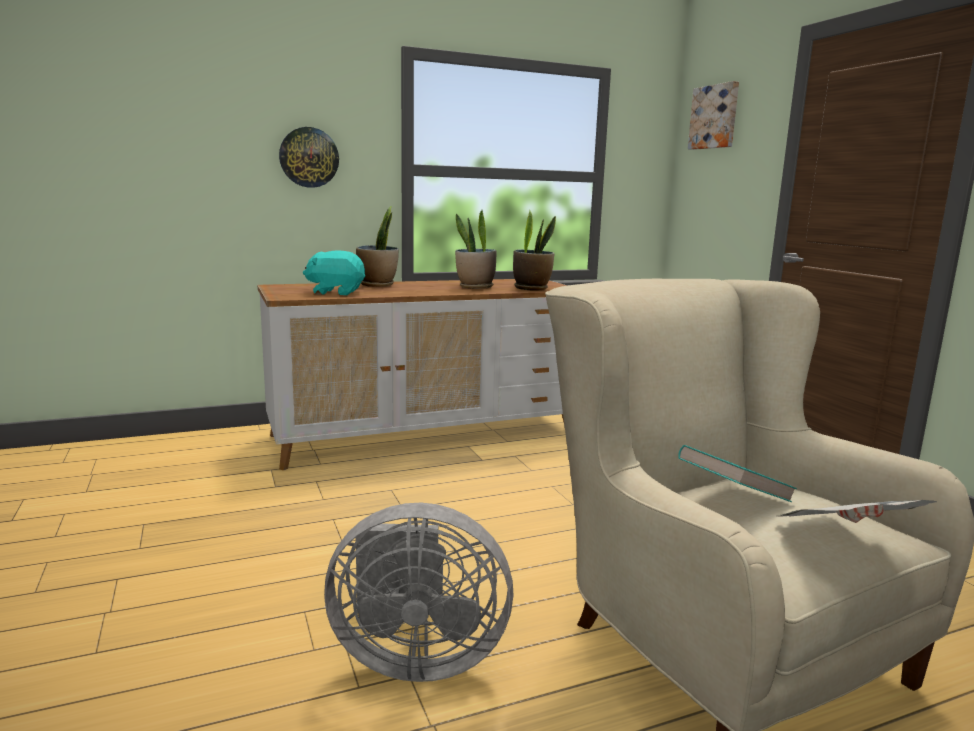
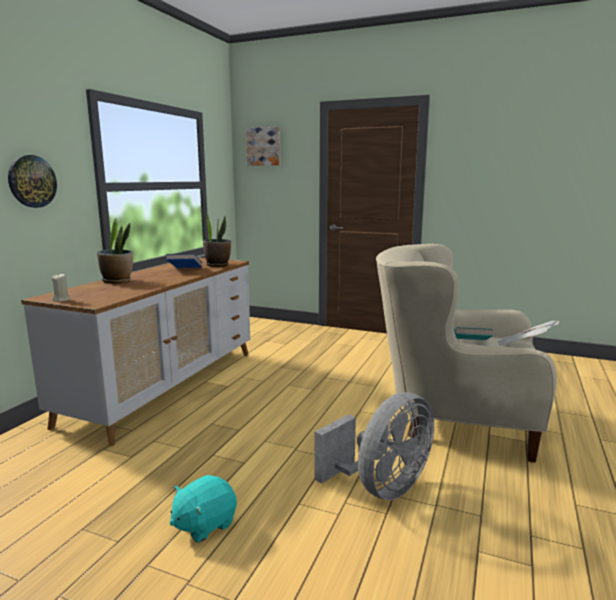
camera: 45 degrees left, 0 degrees up
(277, 289) = (61, 300): none -> beige candle
(336, 292) = (116, 292): turquoise plush toy -> turquoise plush toy (204, 524)
(475, 287) = (185, 270): potted plant -> blue book

